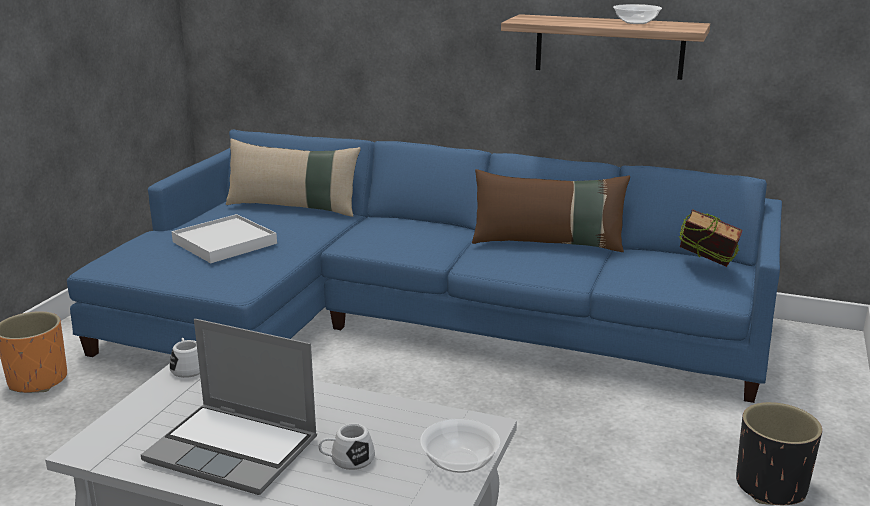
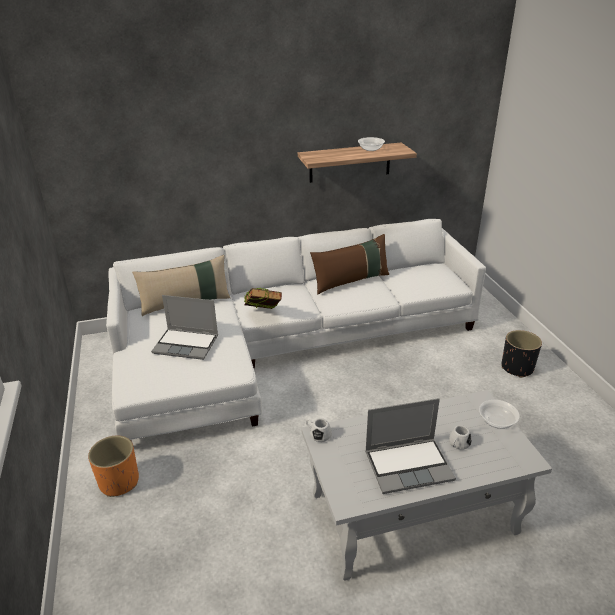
camera: 35 degrees left, 10 degrees up
(225, 243) = (187, 344): white tray -> laptop
(412, 317) = (281, 344): blue sofa -> white sofa
(705, 270) = (434, 273): book -> book (263, 315)

